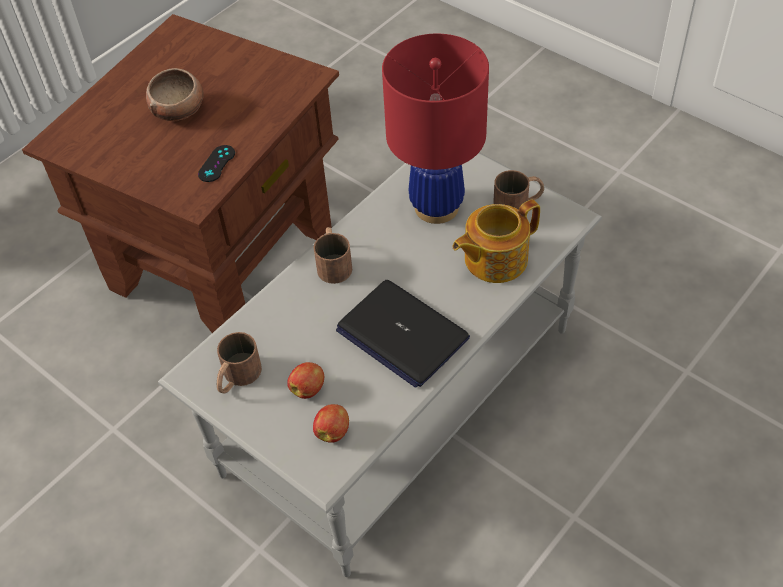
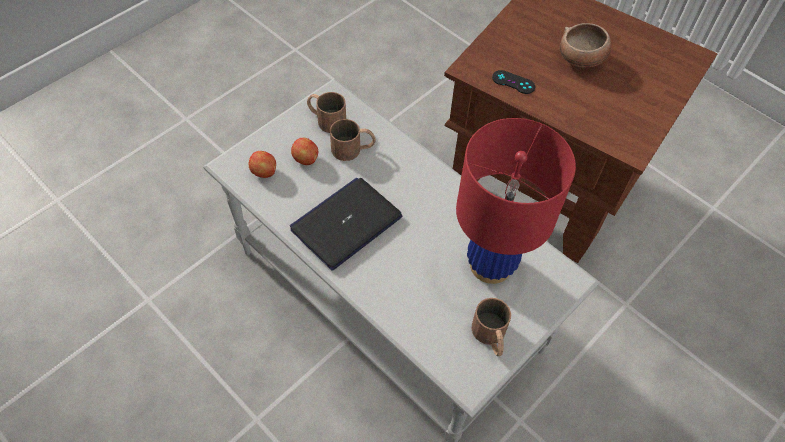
camera: 90 degrees right, 5 degrees up
(333, 262) = (430, 182): brown mug -> brown mug (353, 149)
(494, 259) = (420, 304): teapot -> none

